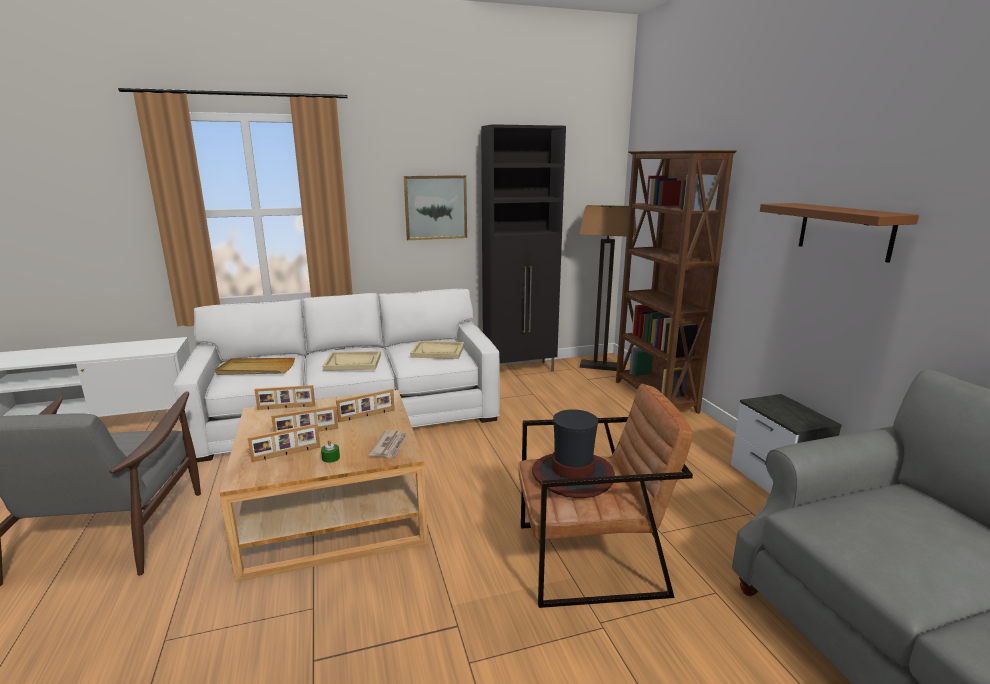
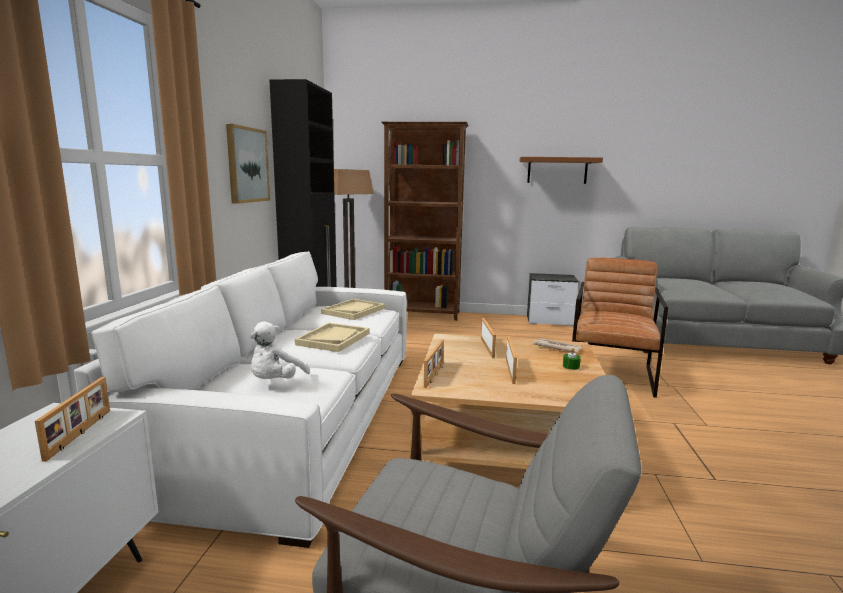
camera: 65 degrees left, 5 degrees down
(255, 369) = (276, 382): beige tray -> white plush toy
(286, 454) = (555, 381): picture frame -> picture frame (81, 433)
(573, 475) = (616, 317): hat -> none

